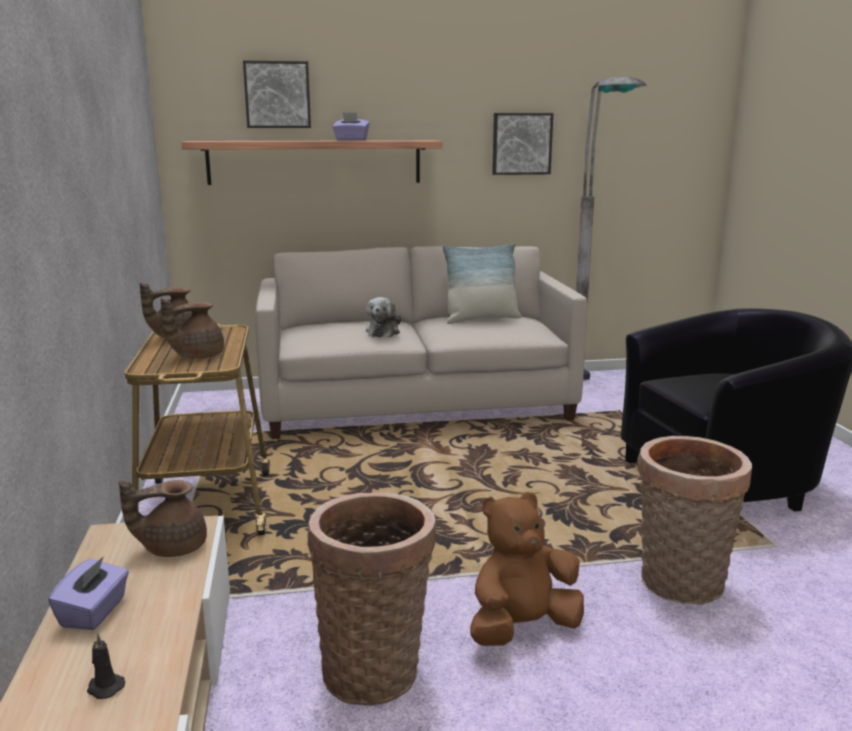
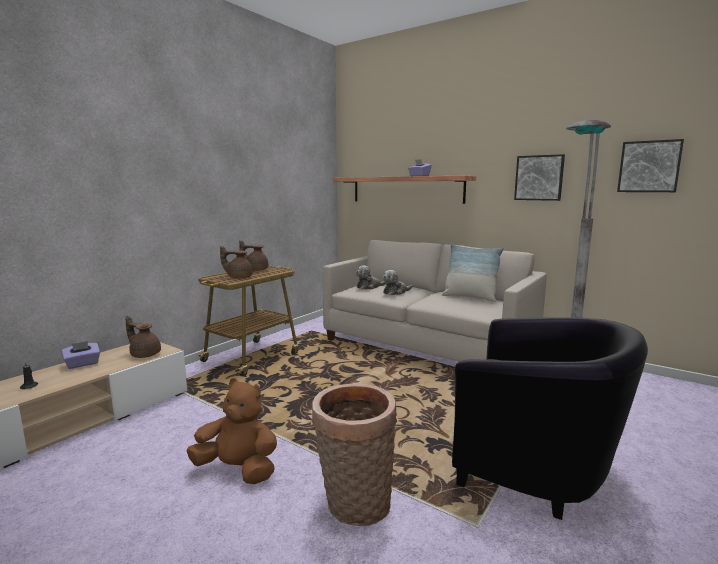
camera: 45 degrees right, 5 degrees down
(277, 95) = (389, 151): picture -> picture (649, 166)
(327, 332) = (369, 287): none -> plush toy
(375, 668) = (162, 447): basket -> none

